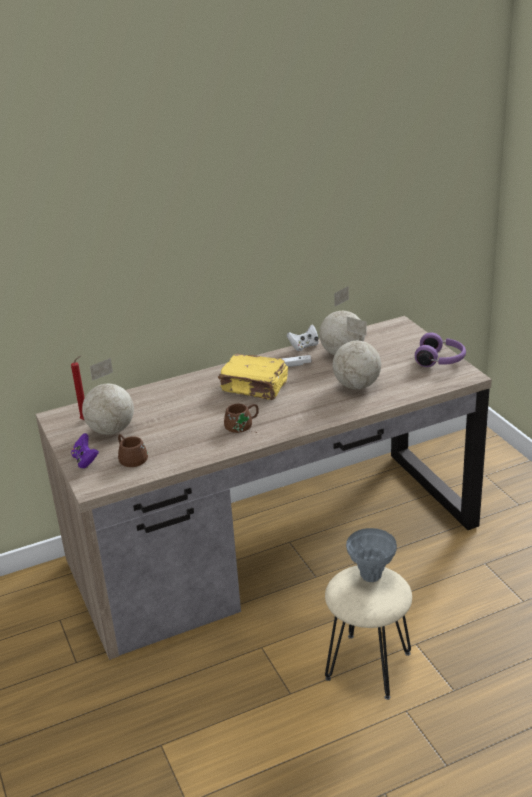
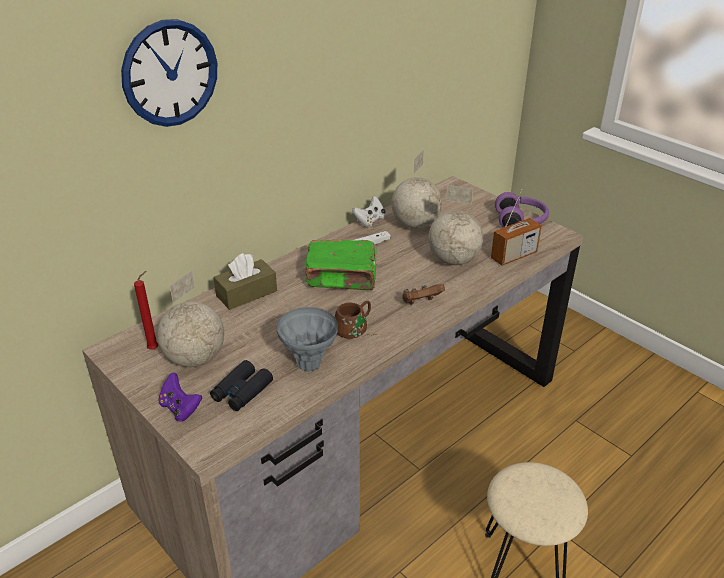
camera: 20 degrees left, 5 degrees up
(118, 209) = (170, 73): none -> wall clock
(134, 456) = (242, 391): brown mug -> black binoculars
(172, 390) = (246, 293): none -> brown tissue box
(255, 387) = (342, 277): yellow book -> green book
(307, 414) = (421, 303): none -> brown game controller
(371, 576) = (534, 479): grey vase -> grey vase (309, 364)
(413, 388) = (514, 256): none -> radio

